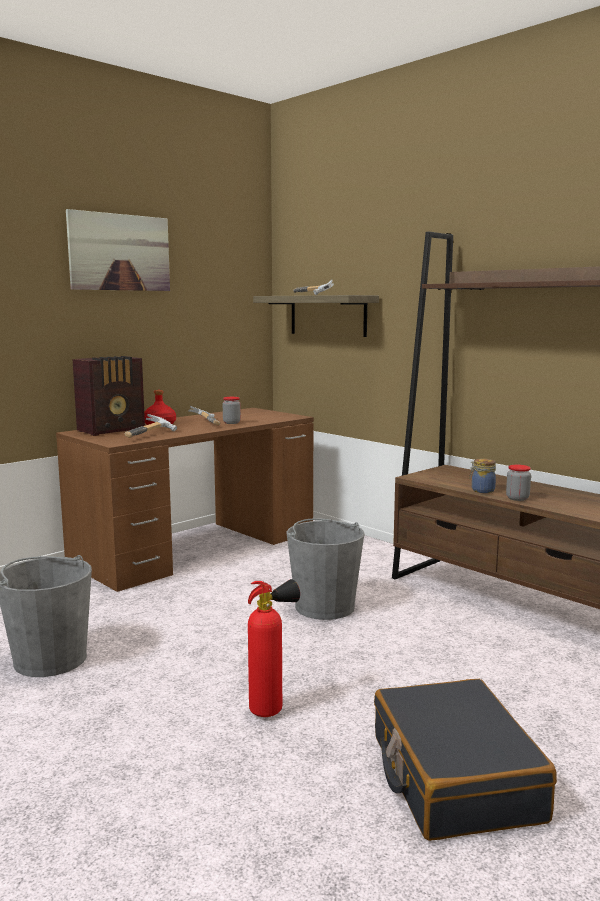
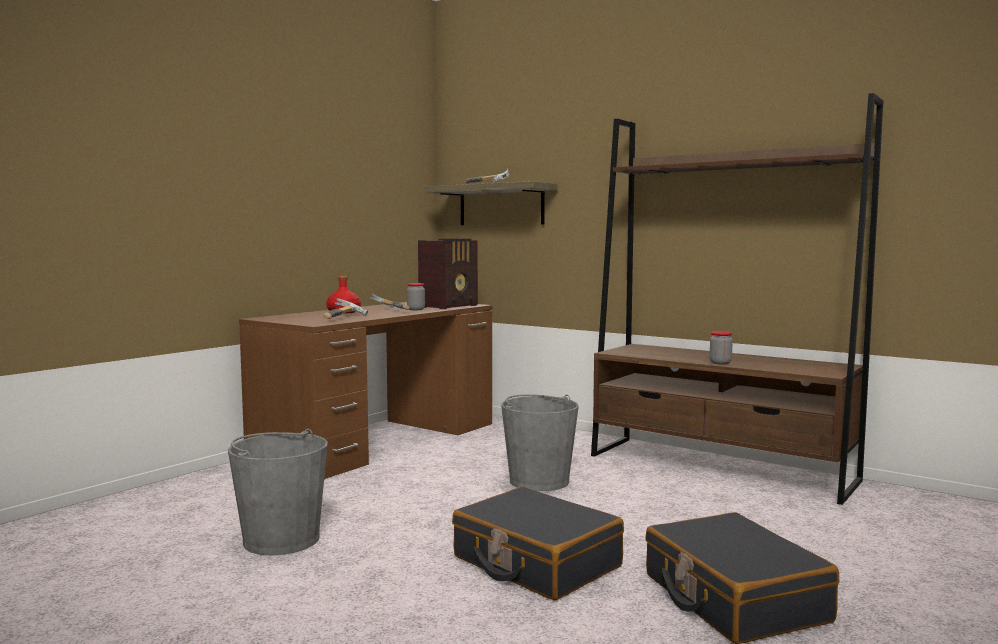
camera: 10 degrees left, 5 degrees down
(113, 430) = (299, 316): radio -> radio (450, 306)
(120, 252) = (301, 136): picture -> none
(272, 709) = (536, 562): fire extinguisher -> black suitcase
(481, 490) = (683, 359): jar -> none

